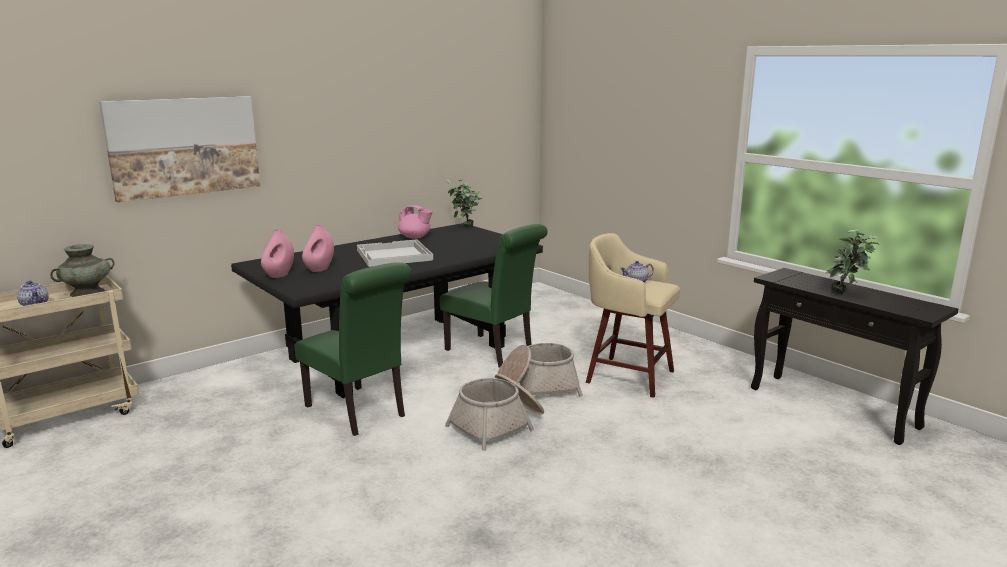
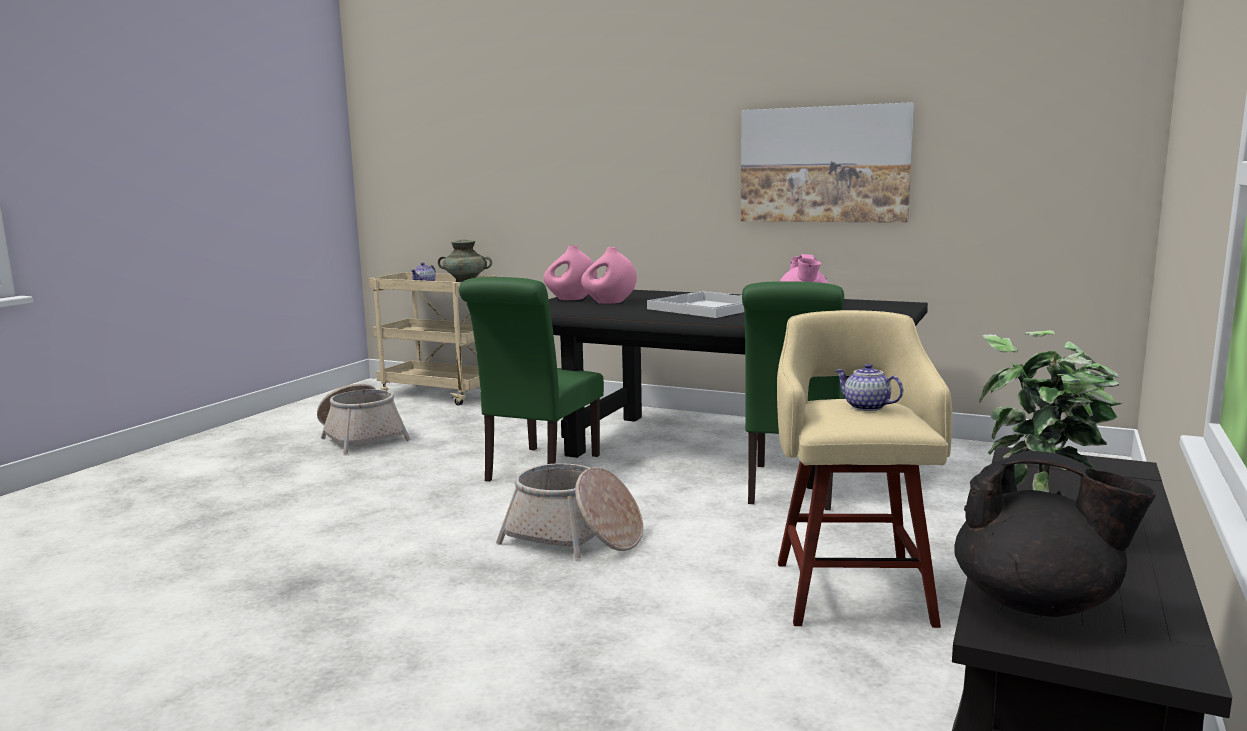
camera: 65 degrees right, 5 degrees down
(184, 146) = (574, 155): picture -> picture (824, 164)
(464, 228) = (899, 305): potted plant -> none
(536, 388) = (713, 536): basket -> basket (361, 437)
(906, 309) = (1038, 604): none -> black teapot

